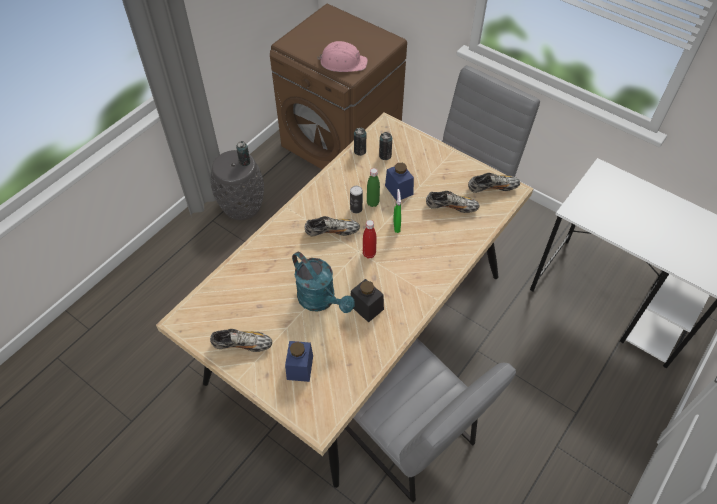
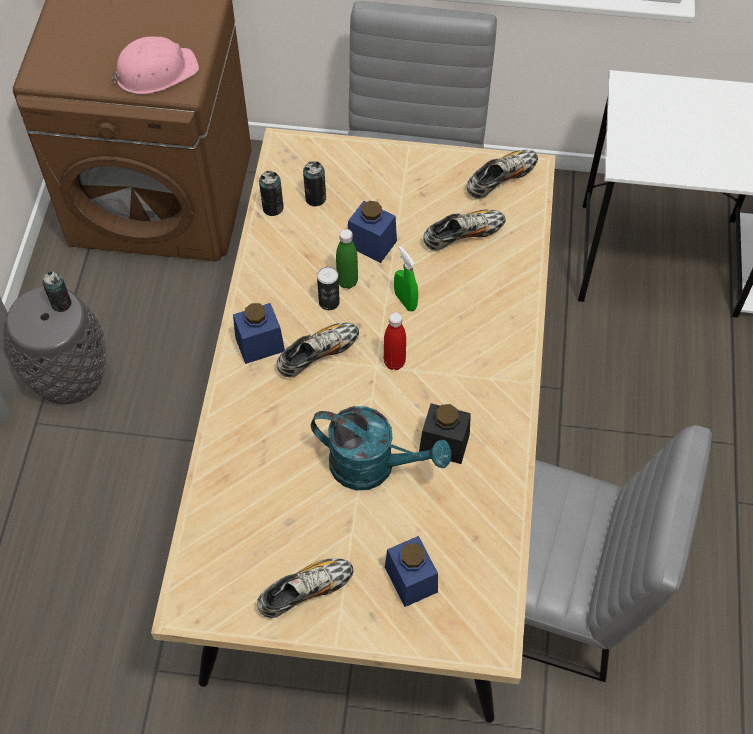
camera: 30 degrees left, 5 degrees up
(306, 213) = (260, 344): none -> blue jar

